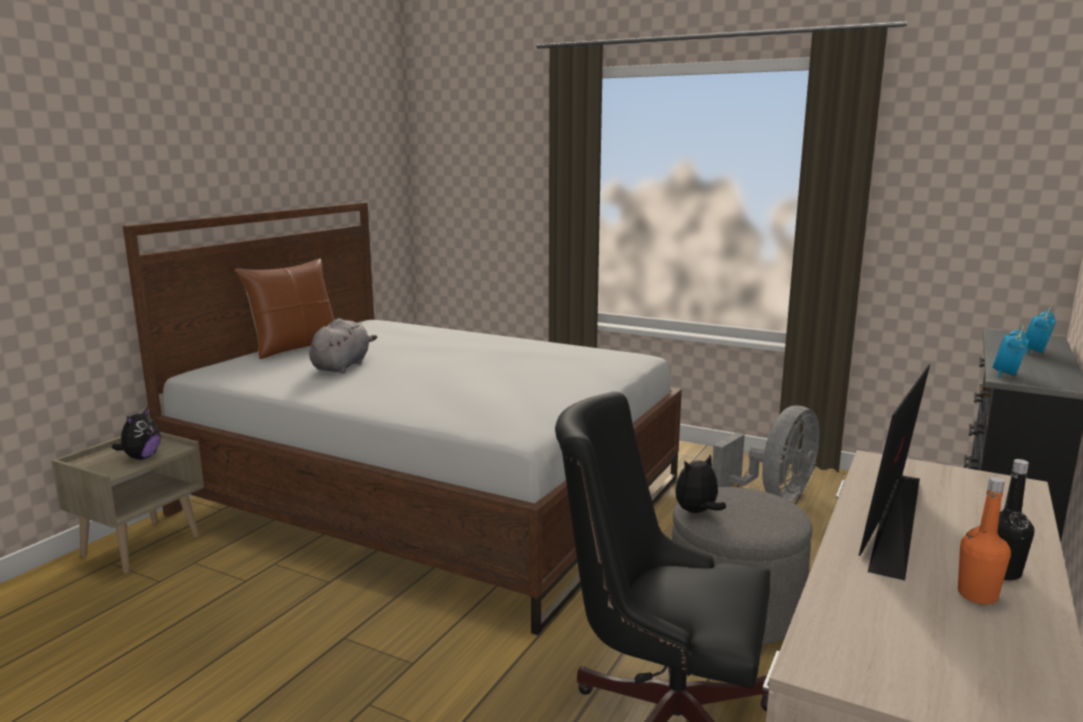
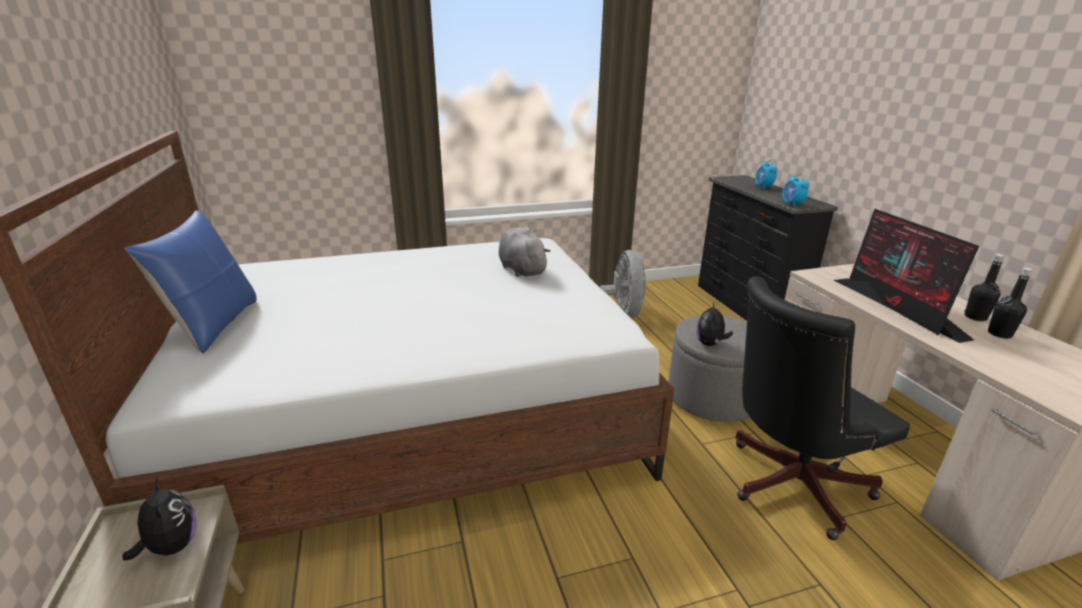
camera: 45 degrees left, 10 degrees up
(295, 348) = (214, 325): brown pillow -> blue pillow
(342, 366) = (326, 328): grey plush toy -> grey plush toy (521, 269)
(977, 595) = (999, 334): orange bottle -> black bottle

